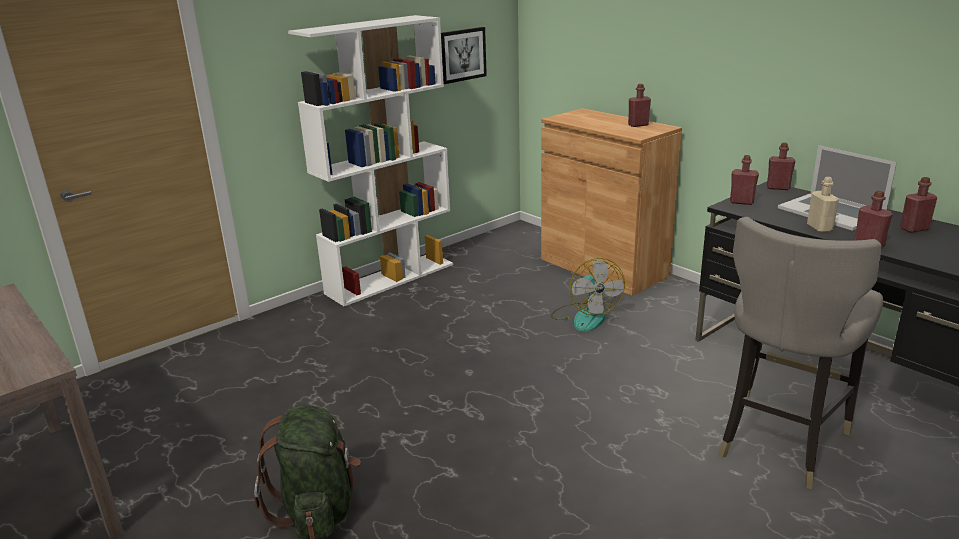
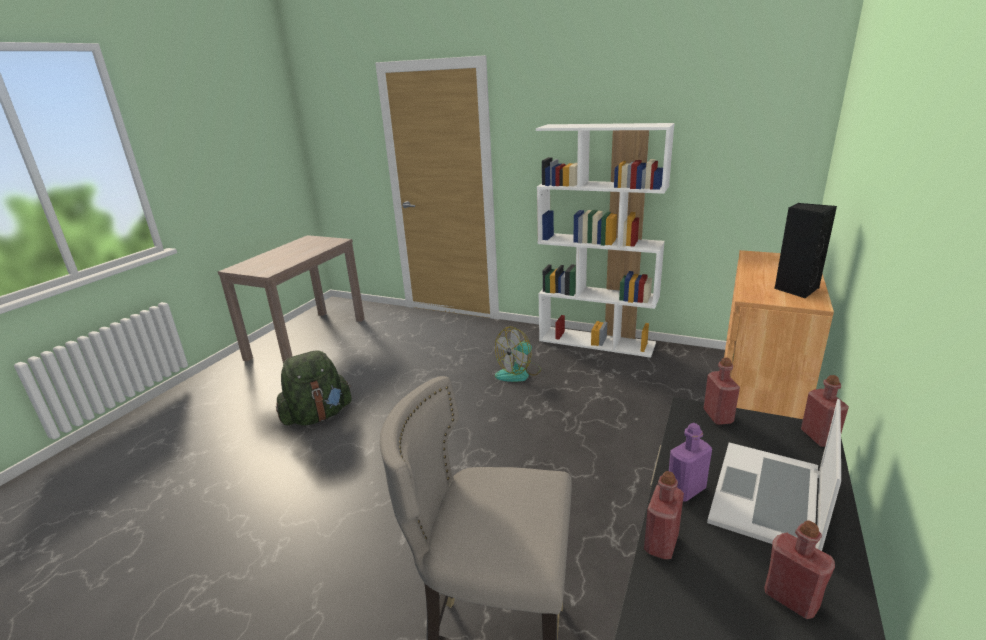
camera: 65 degrees right, 0 degrees up
(462, 55) = (734, 168): picture -> none
(585, 316) = (633, 451): fan -> fan (518, 373)
(638, 125) = (795, 289): red bottle -> black speaker
(819, 228) = (686, 490): beige bottle -> purple bottle

